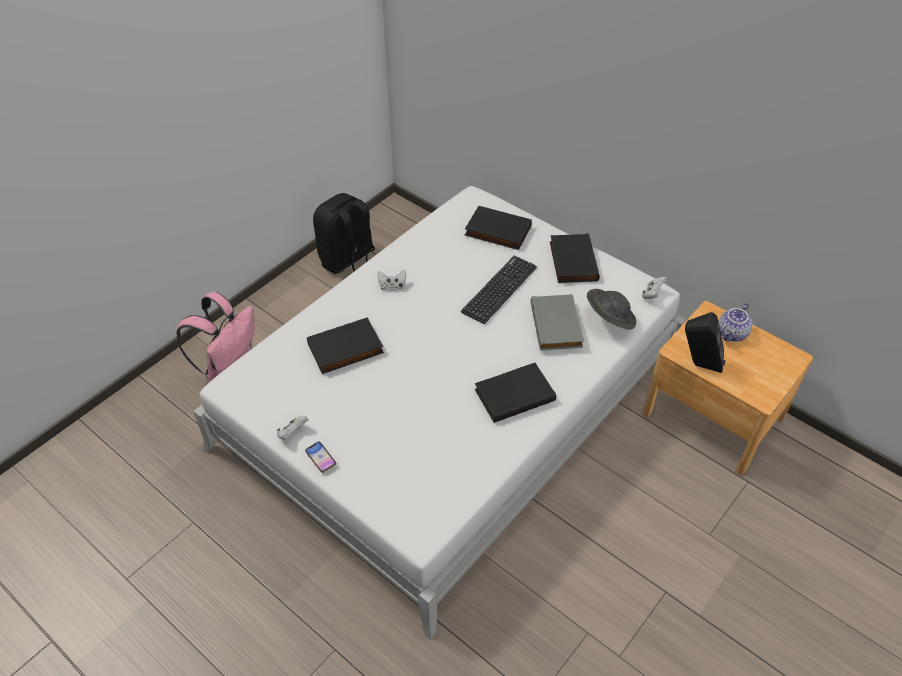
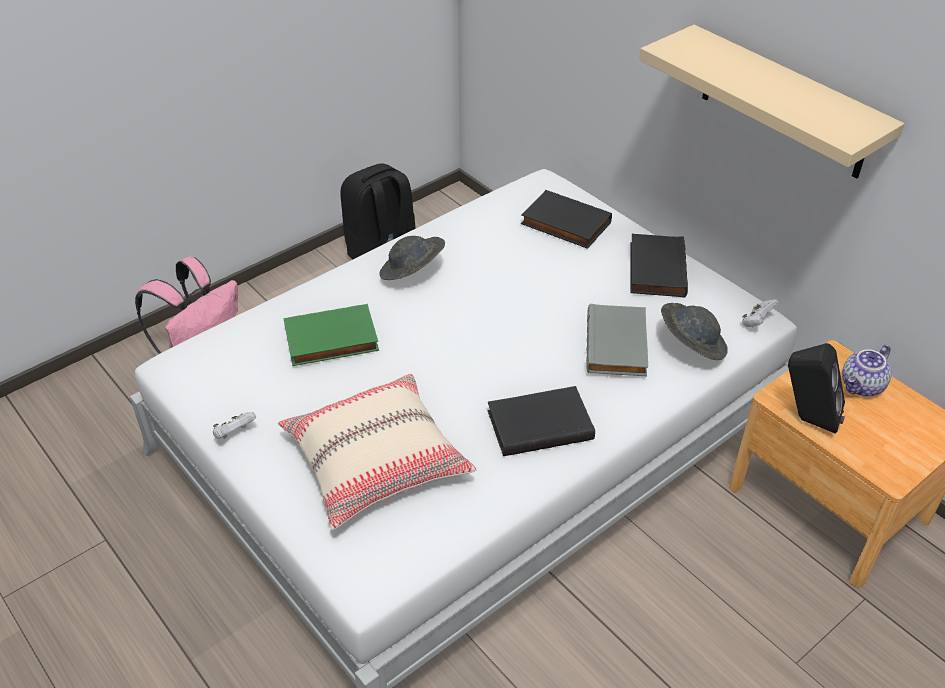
camera: 10 degrees right, 5 degrees down
(321, 458) = (262, 469): phone -> none
(345, 350) = (331, 341): black book -> green book
(392, 286) = (412, 272): white game controller -> grey hat
(403, 440) = (376, 462): none -> beige pillow
(499, 289) = (550, 293): keyboard -> none
(661, 137) = (784, 103): none -> beige shelf

